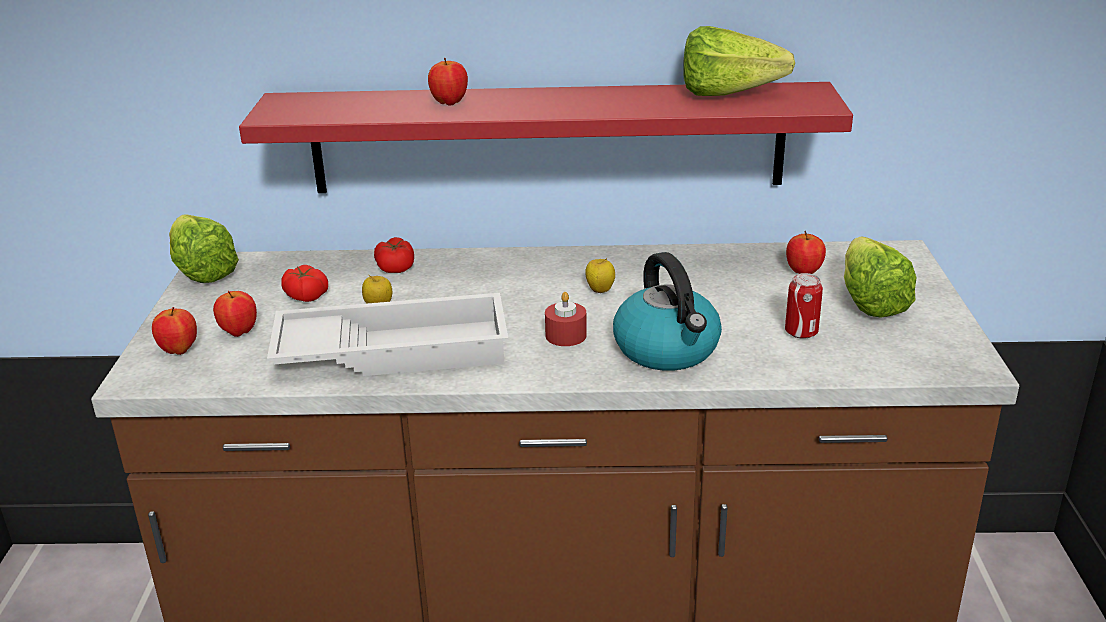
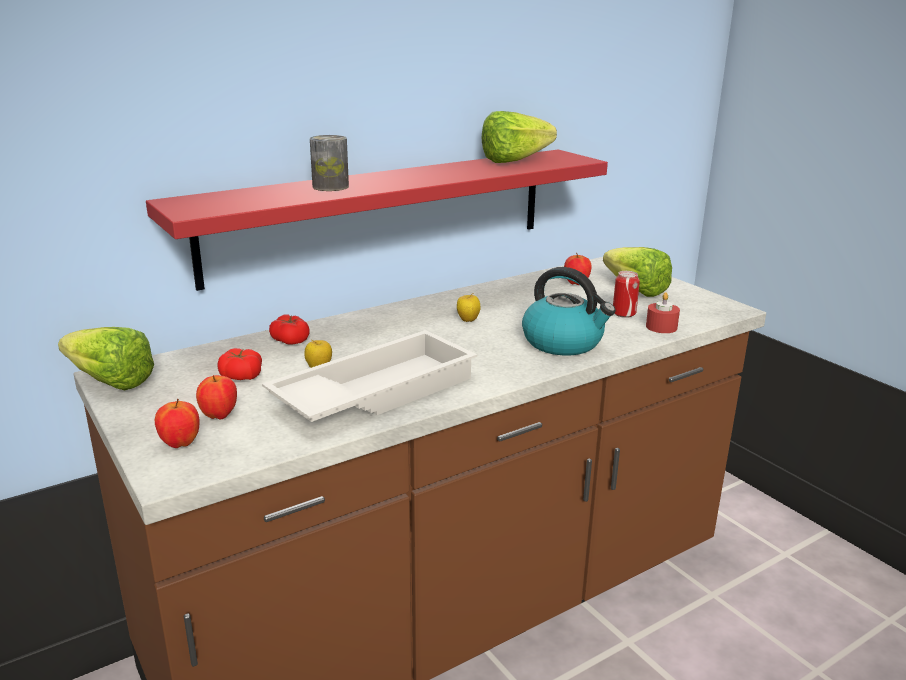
camera: 35 degrees left, 5 degrees down
(449, 103) = (330, 186): apple -> can
(566, 335) = (486, 351): red candle -> red candle (661, 327)

